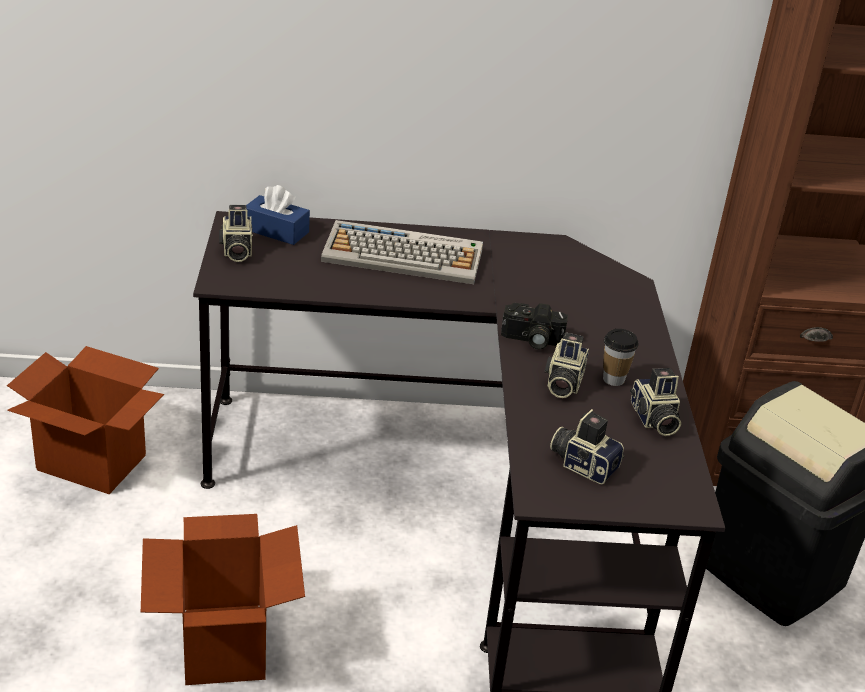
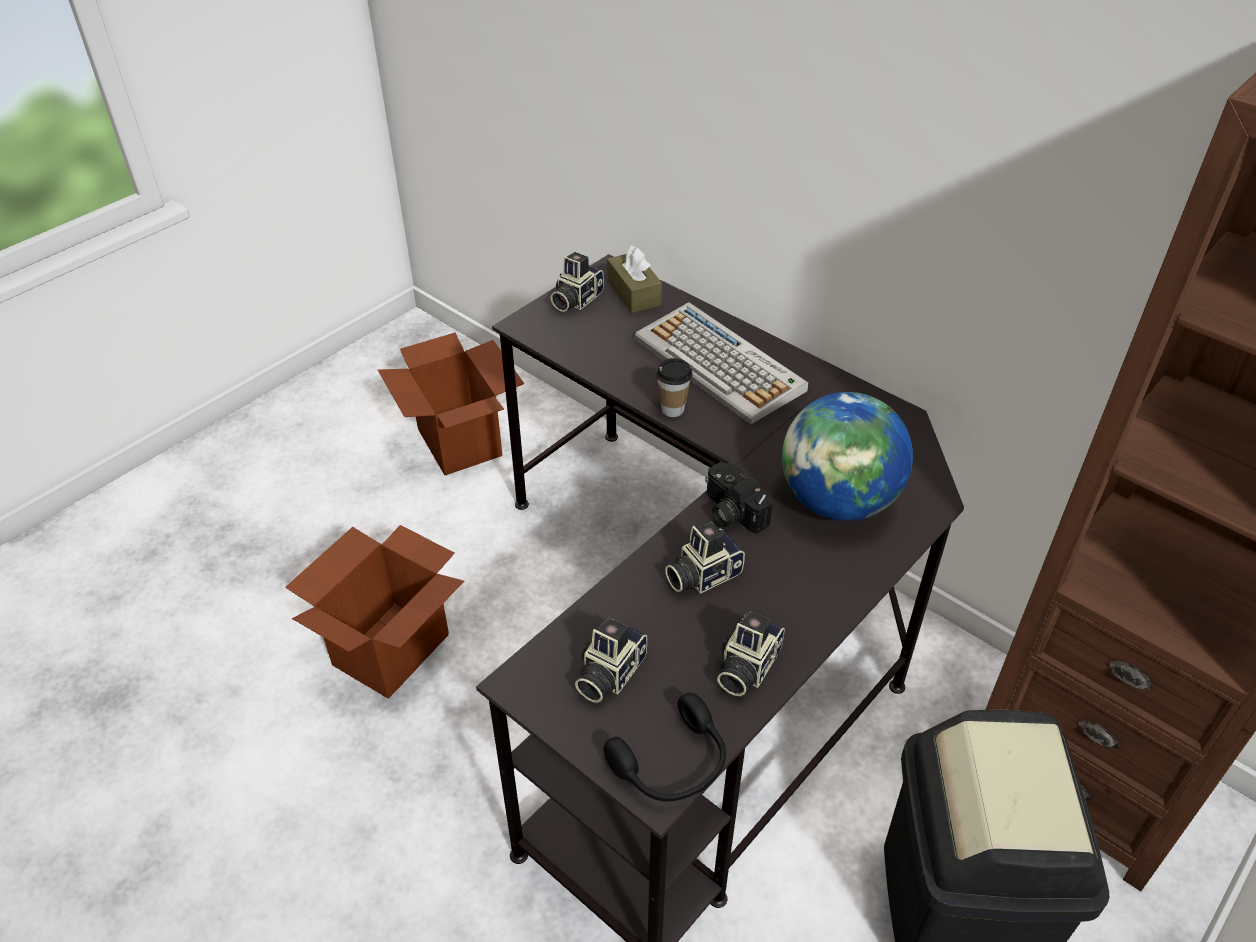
camera: 45 degrees right, 10 degrees up
(276, 231) = (634, 293): blue tissue box -> brown tissue box
(584, 307) = (838, 502): none -> globe
(584, 464) = (608, 673): camera -> camera turned 135 degrees counterclockwise
(613, 379) = (761, 598): cup -> cup (672, 409)
(684, 490) = (672, 765): none -> black headphones

